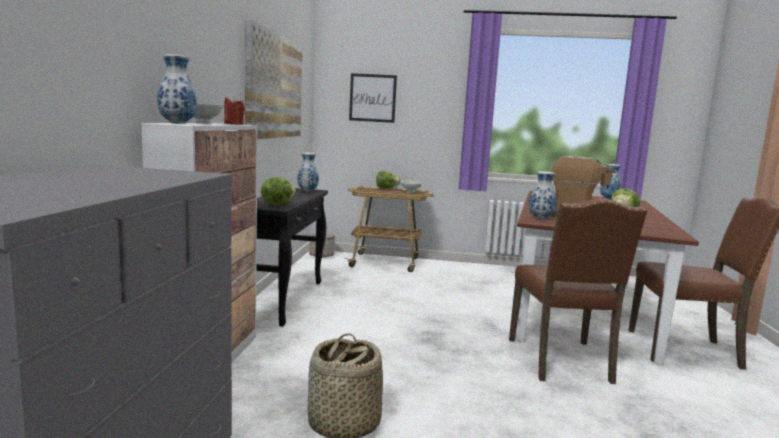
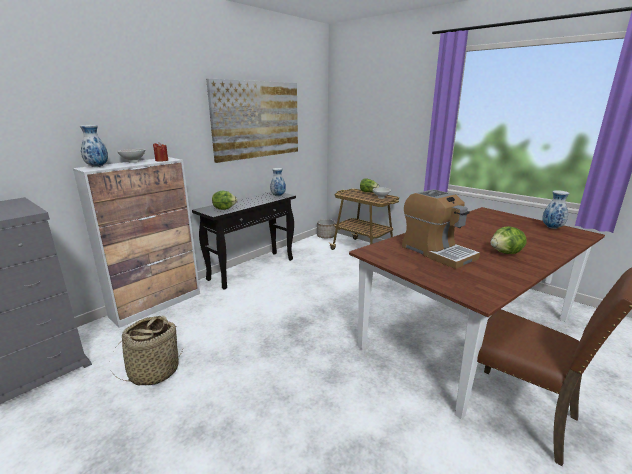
camera: 35 degrees right, 10 degrees up
(372, 98) = (364, 118): picture -> none
(541, 218) = (385, 249): vase -> none
(562, 361) = (365, 379): brown chair -> none

